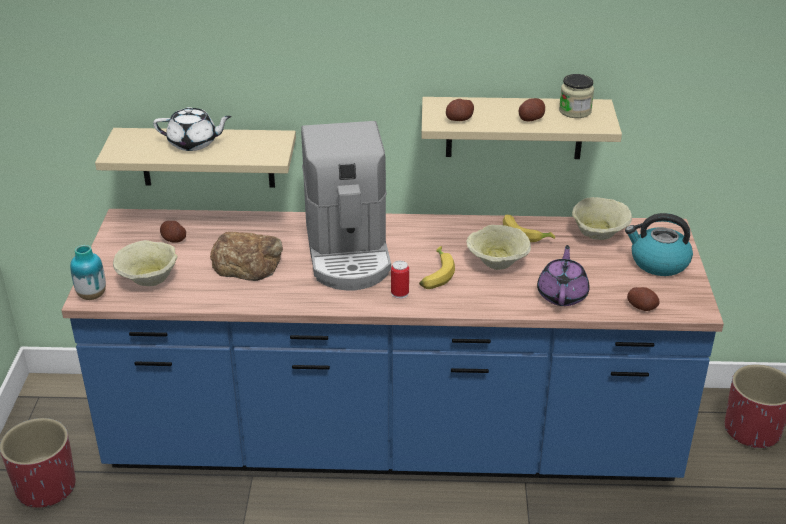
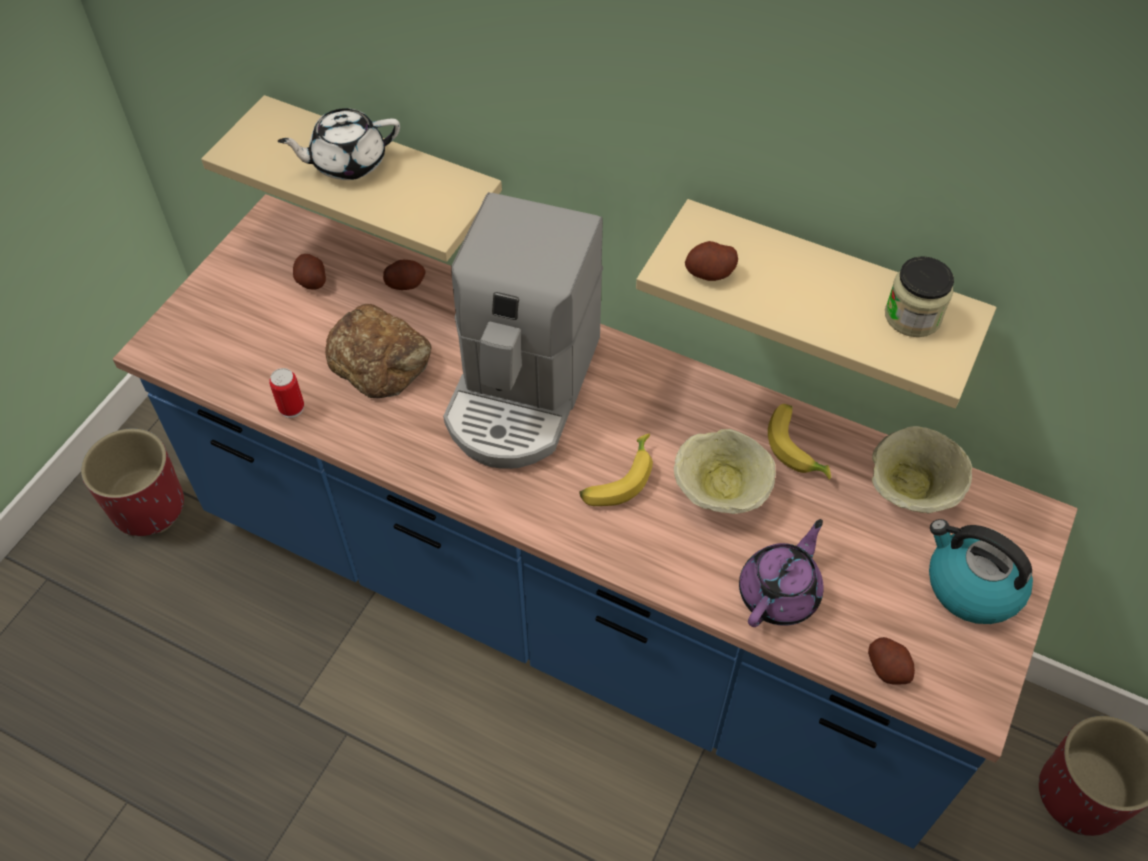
camera: 25 degrees right, 20 degrees up
(92, 295) = (159, 347): vase -> none
(149, 278) = (242, 342): beige bowl -> none
(194, 143) = (347, 162): white teapot -> white teapot turned 135 degrees clockwise
(399, 293) = (546, 497): can -> can (291, 408)
(530, 119) = (826, 310): potato -> potato (405, 283)

